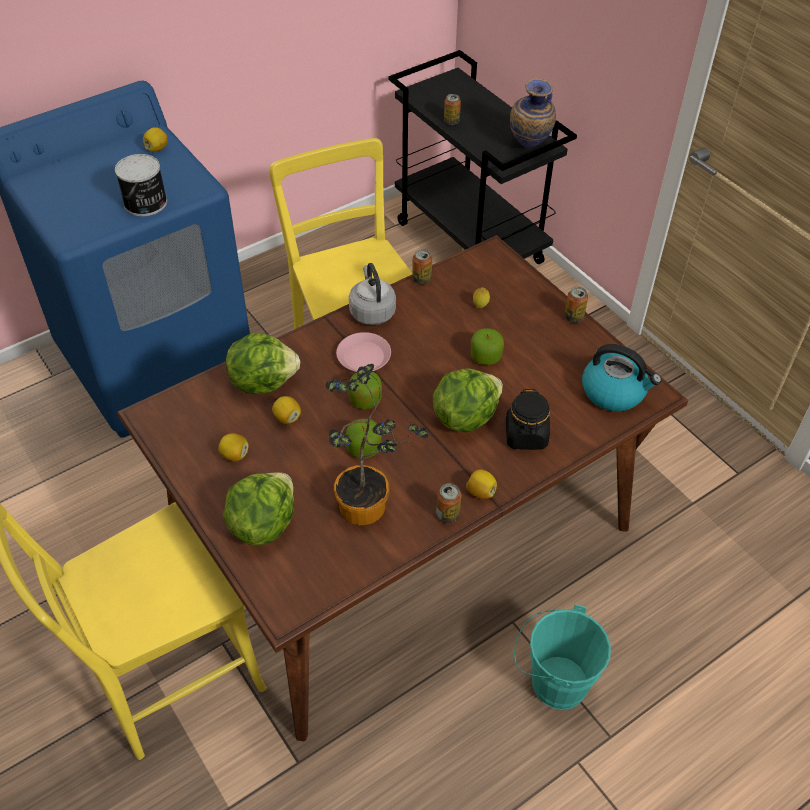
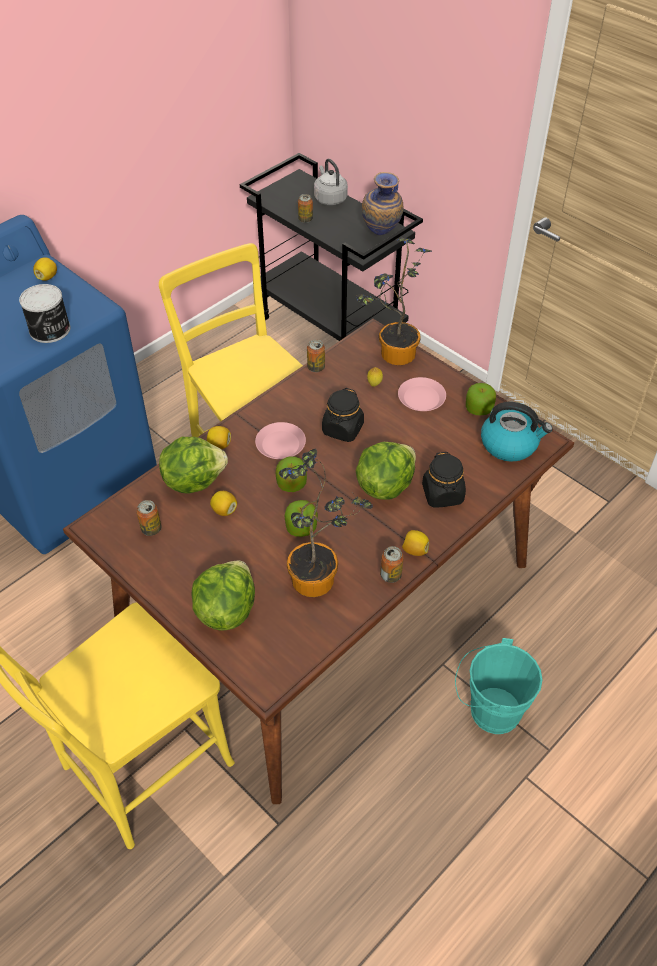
camera: 10 degrees left, 0 degrees up
(234, 455) = (184, 551): lemon -> lemon (219, 445)
(371, 311) = (277, 402): grey kettle -> grey kettle (329, 198)
(434, 349) = (342, 429): none -> black jar
(485, 357) = (390, 429): apple -> apple (479, 408)
(508, 277) = (392, 355): none -> potted plant
(528, 328) = (421, 398): none -> pink plate
(573, 317) = (459, 383): can -> can (151, 529)

